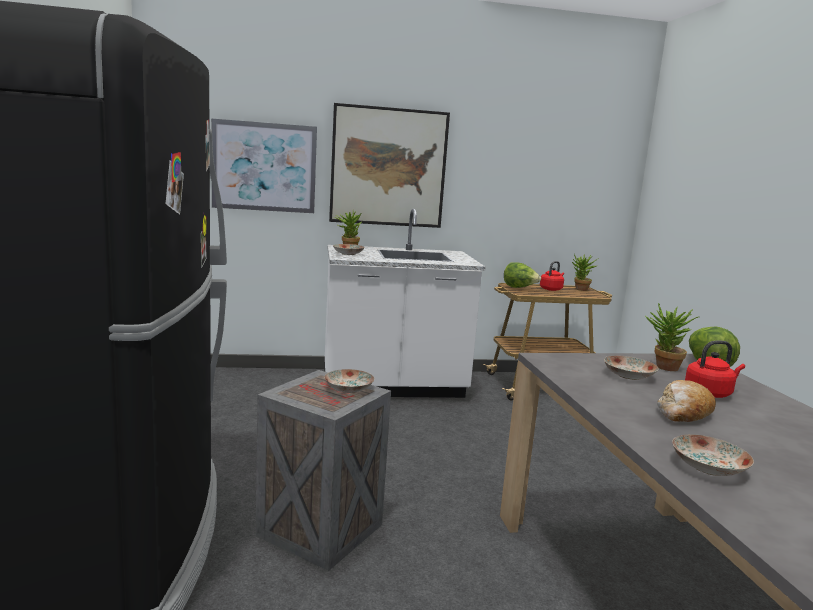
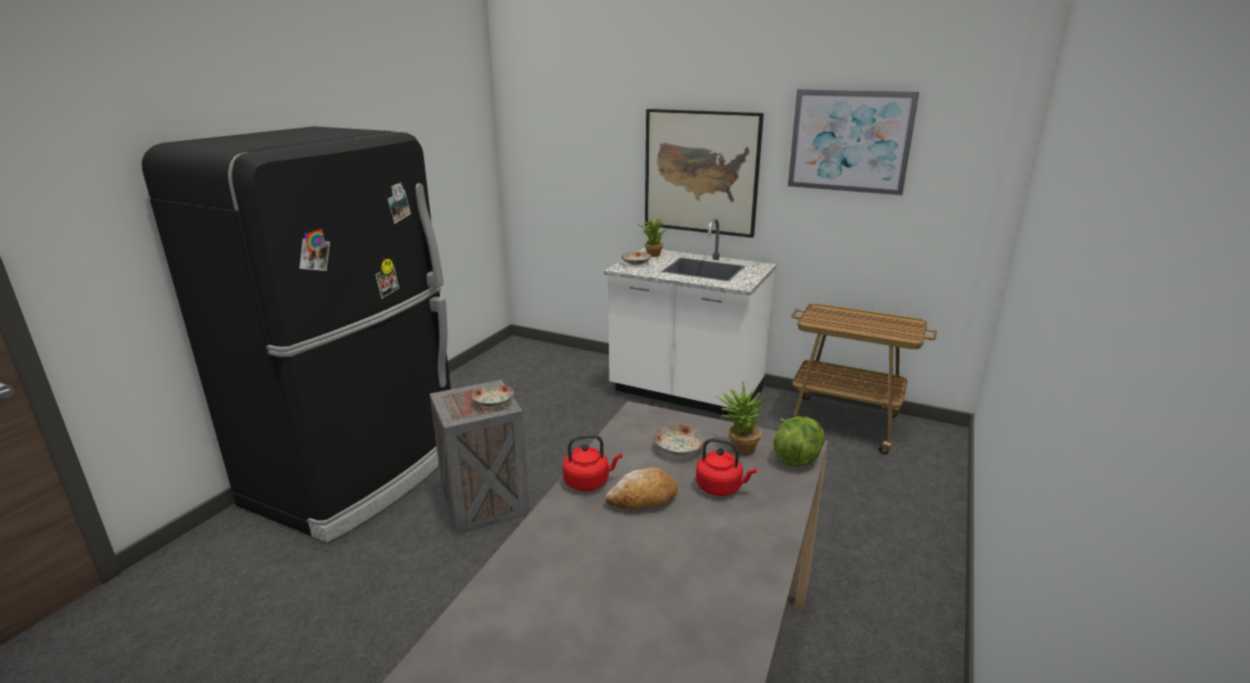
camera: 35 degrees right, 10 degrees up
(264, 167) = (591, 172): picture -> picture (849, 141)
(519, 288) = (822, 313): lettuce -> none
(551, 289) = (865, 319): red kettle -> red kettle (589, 482)
(580, 290) = (904, 324): potted plant -> none
(707, 467) = (549, 550): plate -> none

